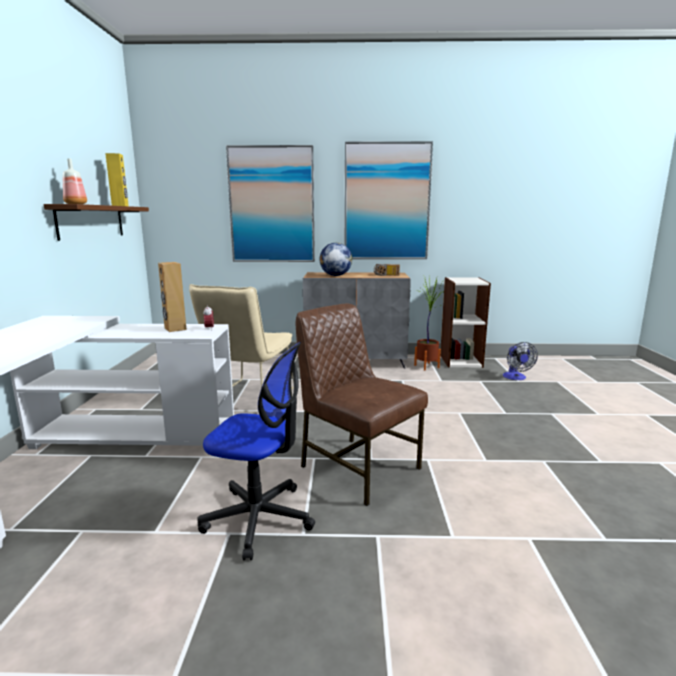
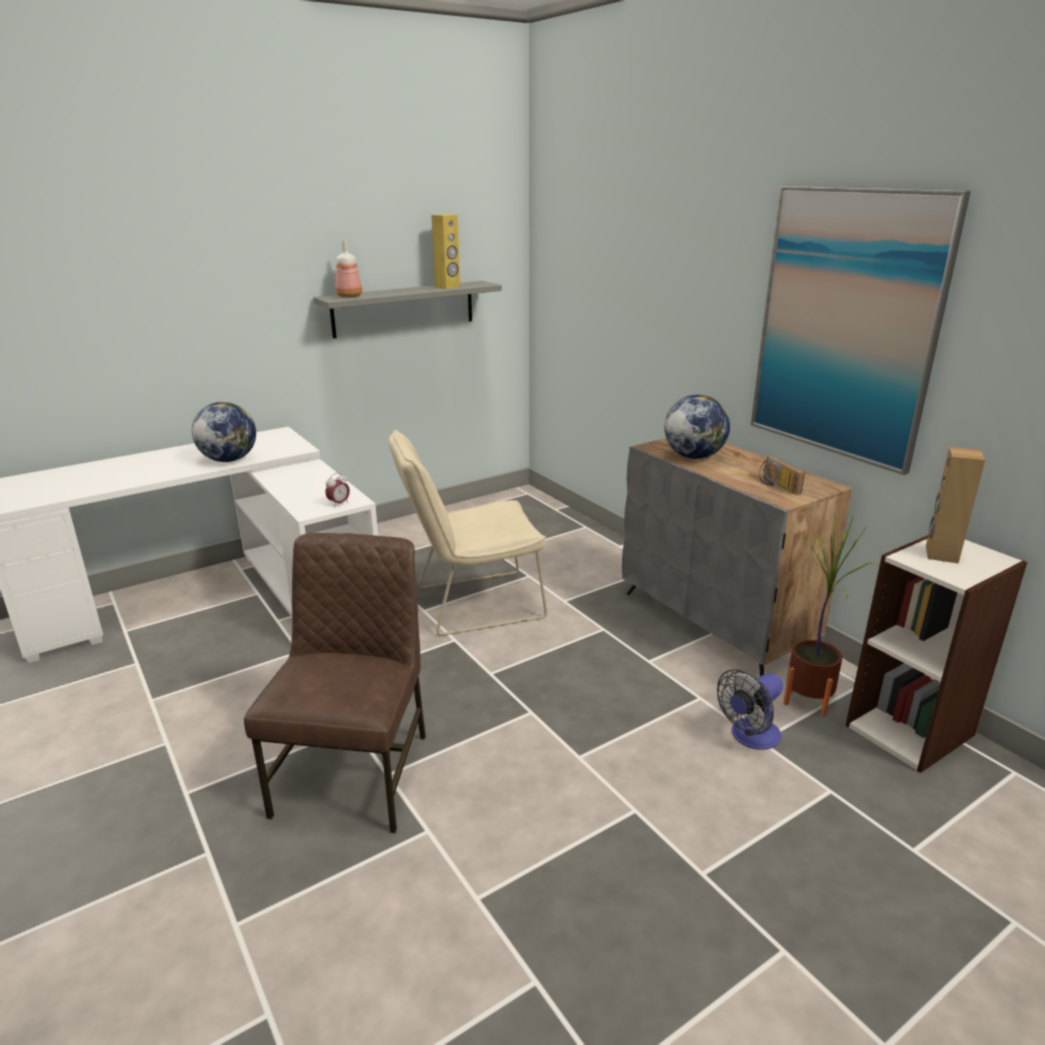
camera: 55 degrees right, 10 degrees up
(59, 332) = (229, 460): none -> globe
(91, 221) = (404, 308): brown shelf -> grey shelf
(175, 329) = (321, 490): brown speaker -> brown speaker (941, 554)
(259, 518) = (200, 749): office chair -> none
(272, 205) = (664, 298): picture -> none
(516, 378) = (929, 840): fan -> fan (750, 737)

